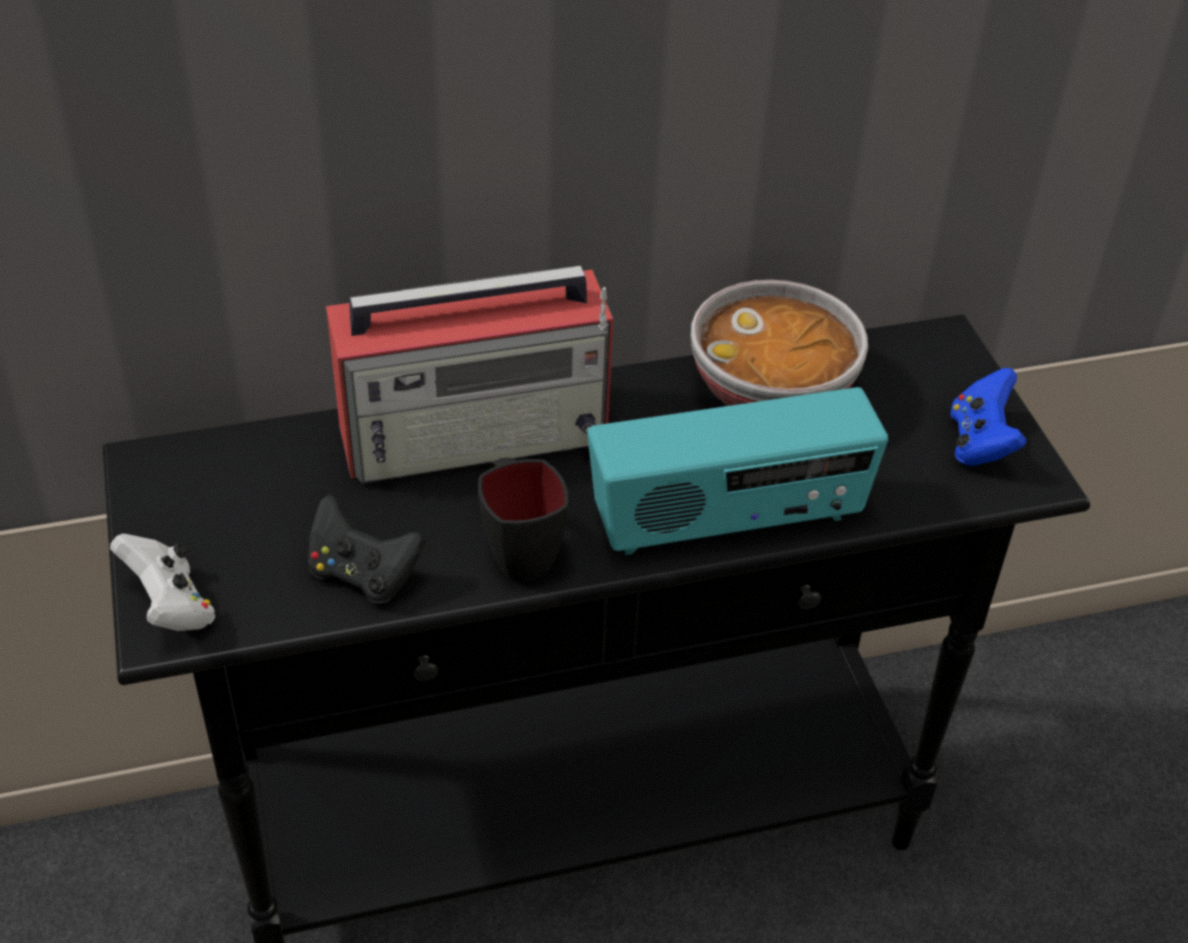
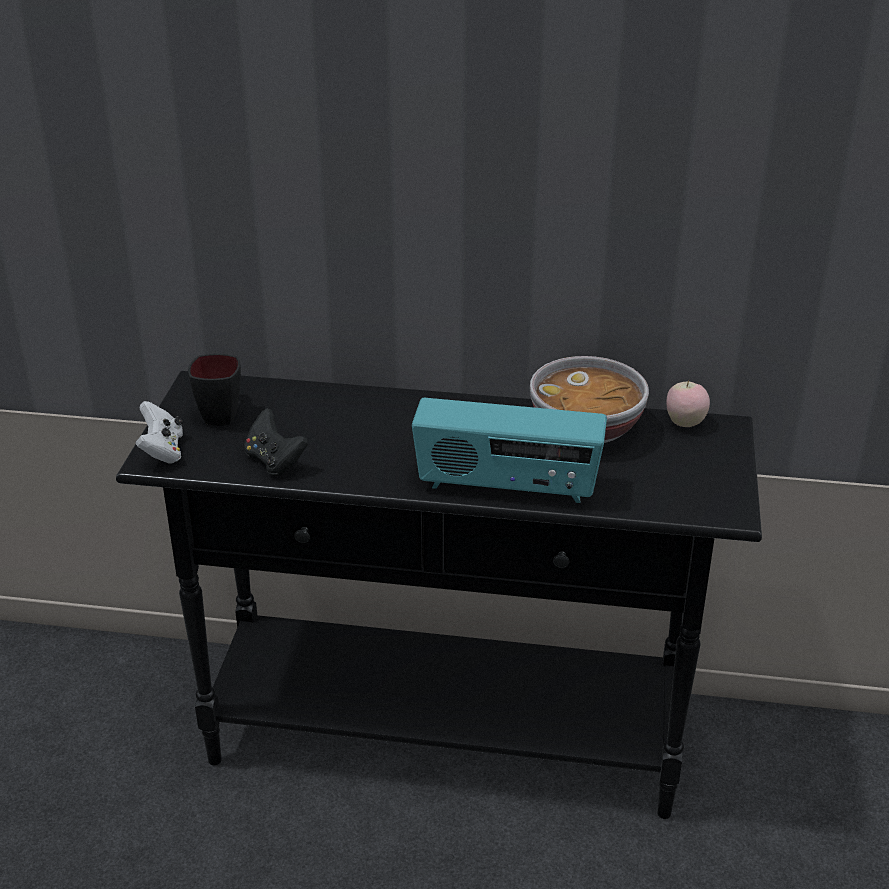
camera: 25 degrees right, 10 degrees down
(478, 433) = (388, 410): radio -> none
(518, 549) = (370, 470): black mug -> black mug (222, 412)
(892, 348) = (685, 423): none -> apple
(980, 442) = (706, 485): blue game controller -> none

